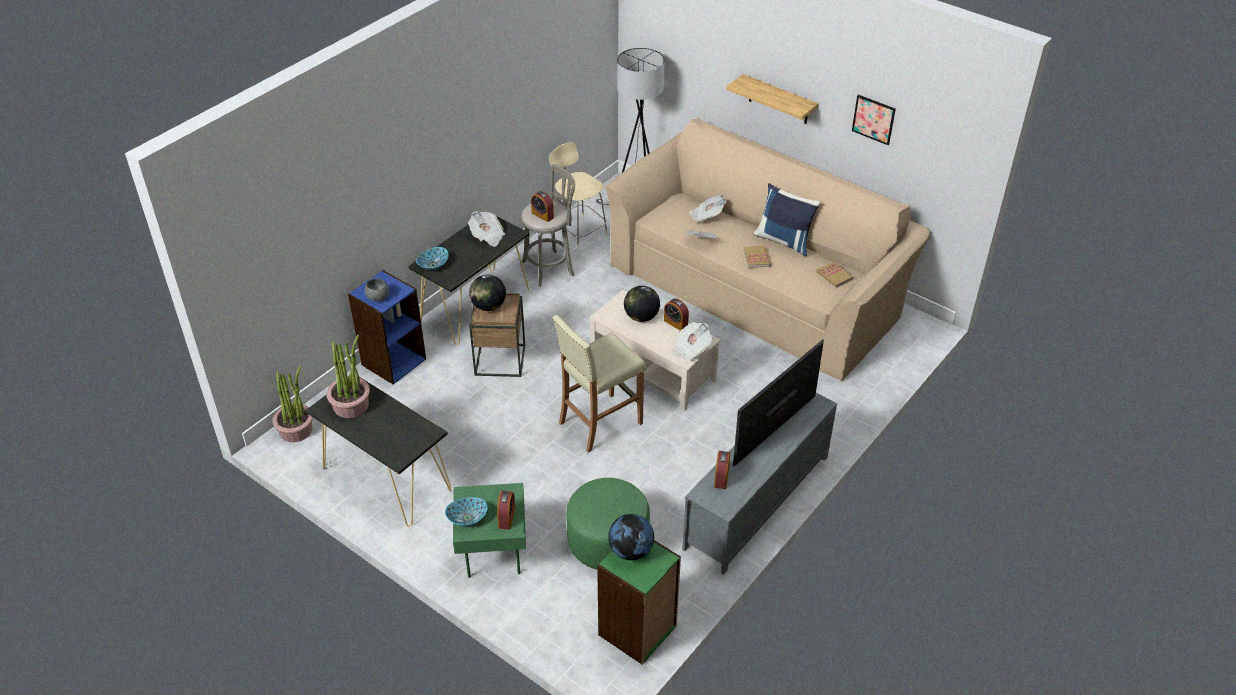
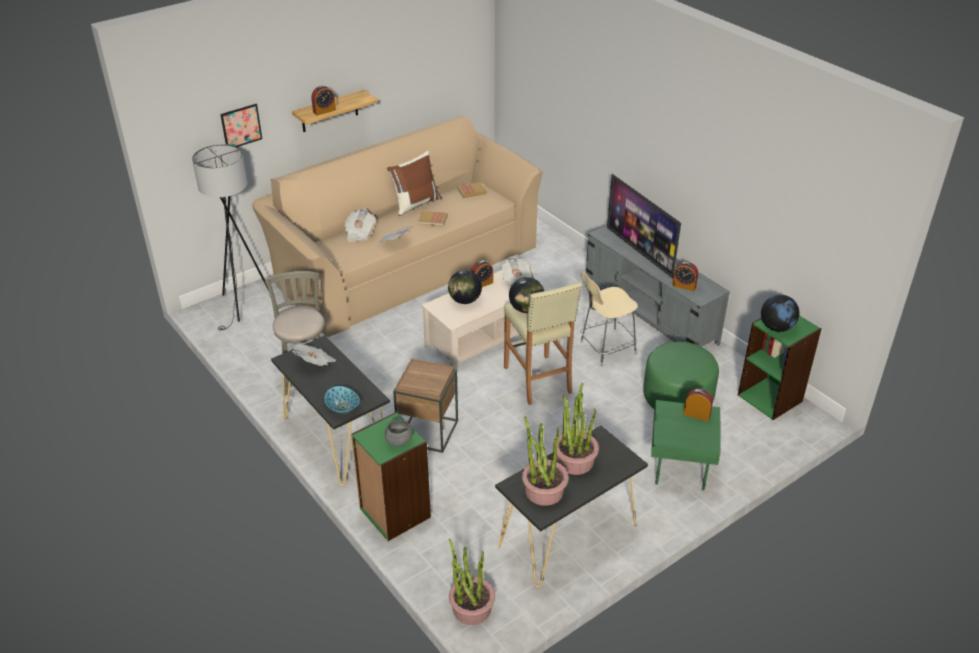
camera: 75 degrees left, 5 degrees down
(393, 361) = (394, 513): blue bookcase -> green bookcase
(393, 419) = (575, 460): none -> potted plant
(467, 518) = (693, 439): bowl -> none
(488, 306) = (420, 382): globe -> globe (526, 309)
(542, 215) = (303, 322): alarm clock -> alarm clock (324, 111)
(579, 231) = (260, 349): beige stool -> beige stool (605, 349)
(784, 240) = (415, 204): blue pillow -> brown pillow
(873, 119) = (409, 70): picture -> picture (241, 126)

